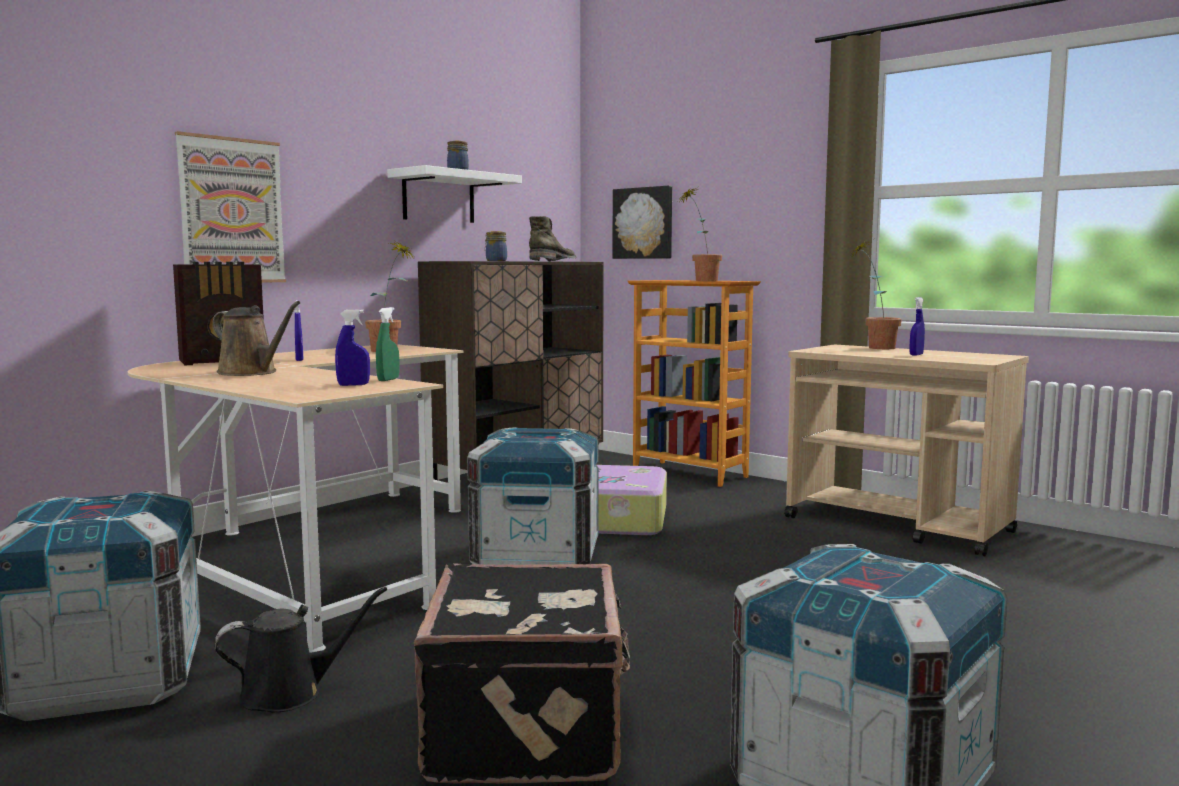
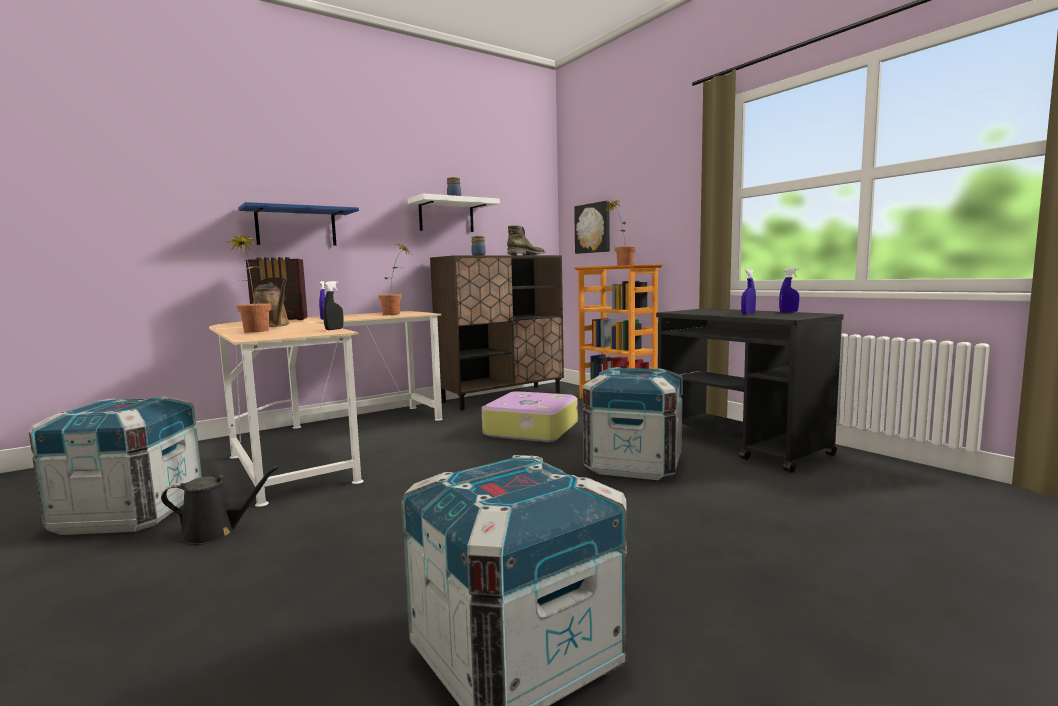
camera: 15 degrees right, 0 degrees up
(231, 211) = (296, 227): picture -> blue shelf
(353, 385) = (303, 332): blue spray bottle -> blue spray bottle (788, 312)
(388, 380) = (334, 329): green spray bottle -> black spray bottle
(529, 729) = (328, 575): black suitcase -> none
(536, 558) = (457, 453): crate -> crate (634, 465)
(873, 347) = (728, 309): potted plant -> potted plant (254, 330)
(899, 525) = (741, 445): beige cart -> black cart

